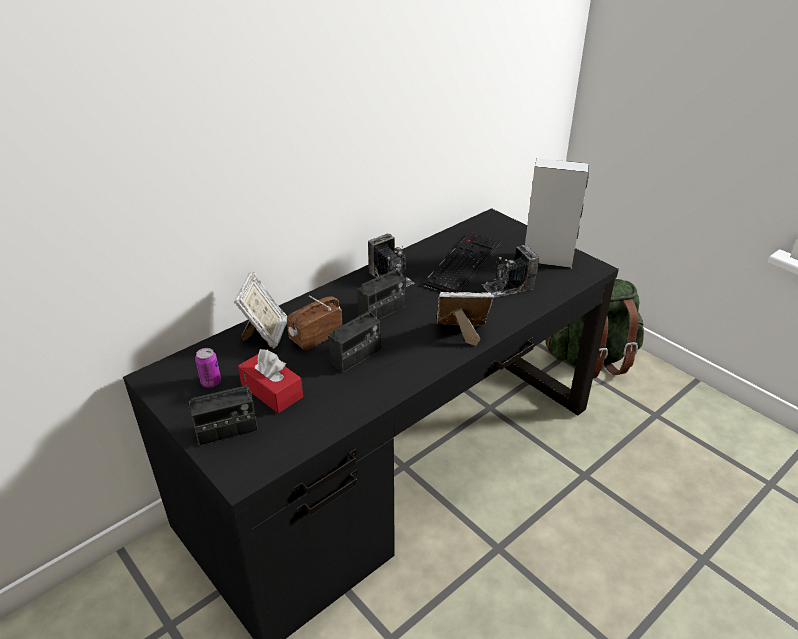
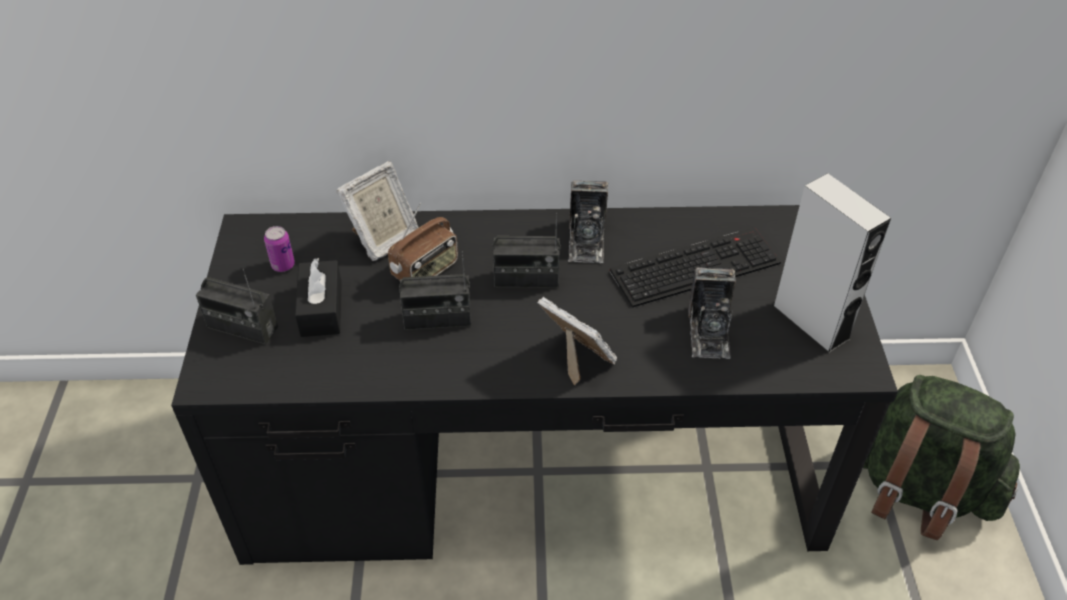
camera: 40 degrees right, 10 degrees up
(272, 391) = (321, 309): red tissue box -> black tissue box
(315, 337) = (426, 271): radio -> radio turned 135 degrees clockwise
(508, 287) = (709, 331): camera -> camera turned 105 degrees counterclockwise

